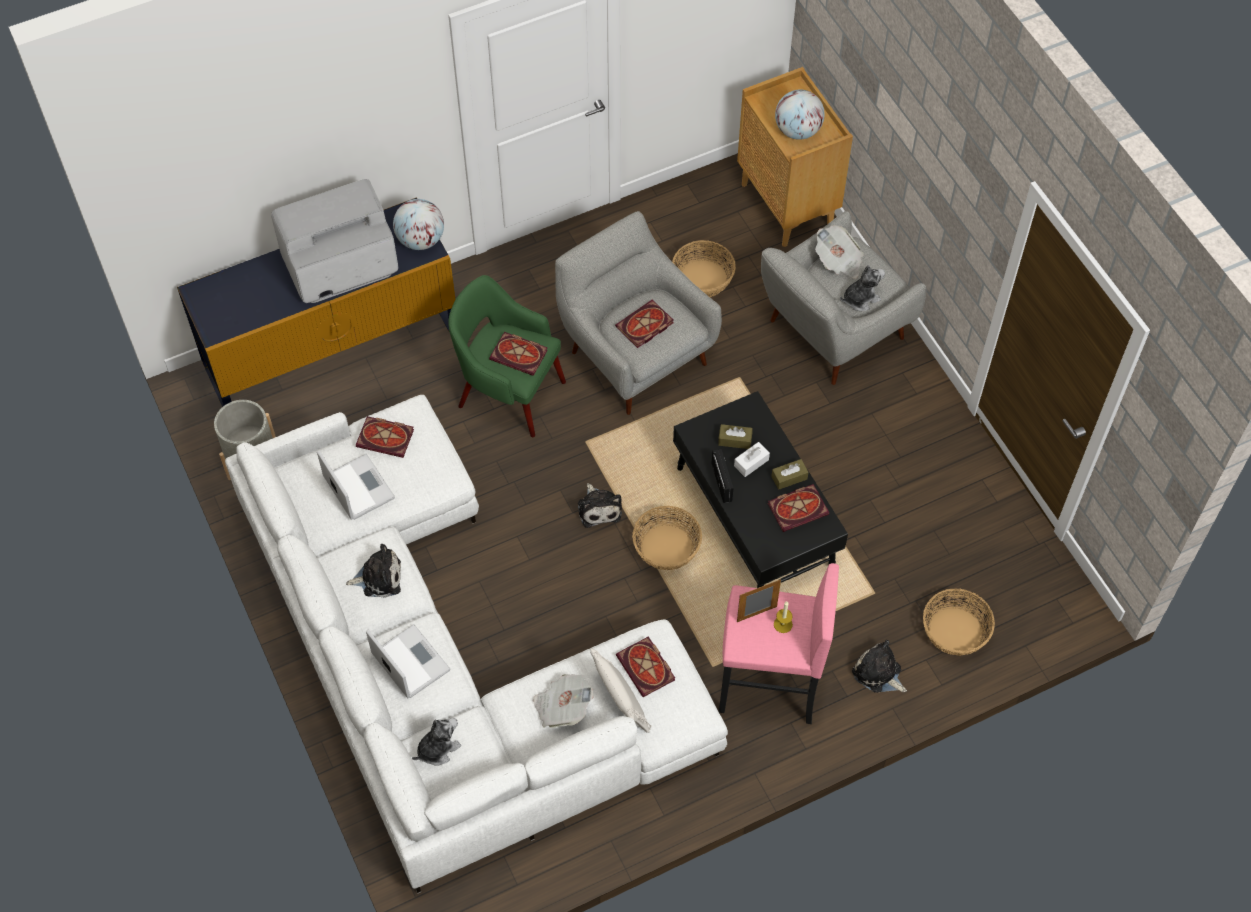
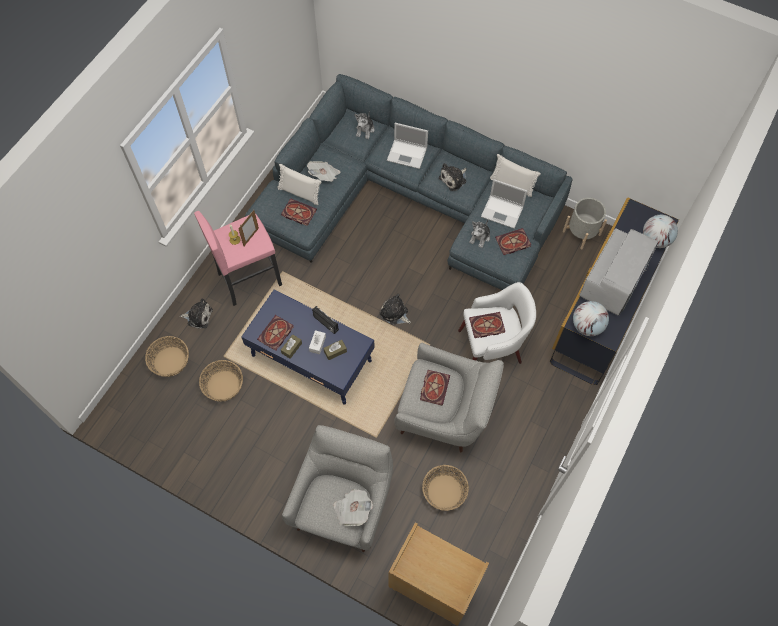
camera: 145 degrees right, 5 degrees up
(303, 521) = (512, 184): none -> white pillow
(445, 661) = (407, 200): white sofa -> blue sofa
(509, 393) = (491, 346): green armchair -> white armchair
(667, 547) = (345, 314): basket -> basket (223, 385)
(754, 517) = (312, 358): black coffee table -> blue coffee table
(797, 131) = (430, 557): globe -> globe (655, 240)
(860, 298) = (322, 491): plush toy -> plush toy (480, 237)

